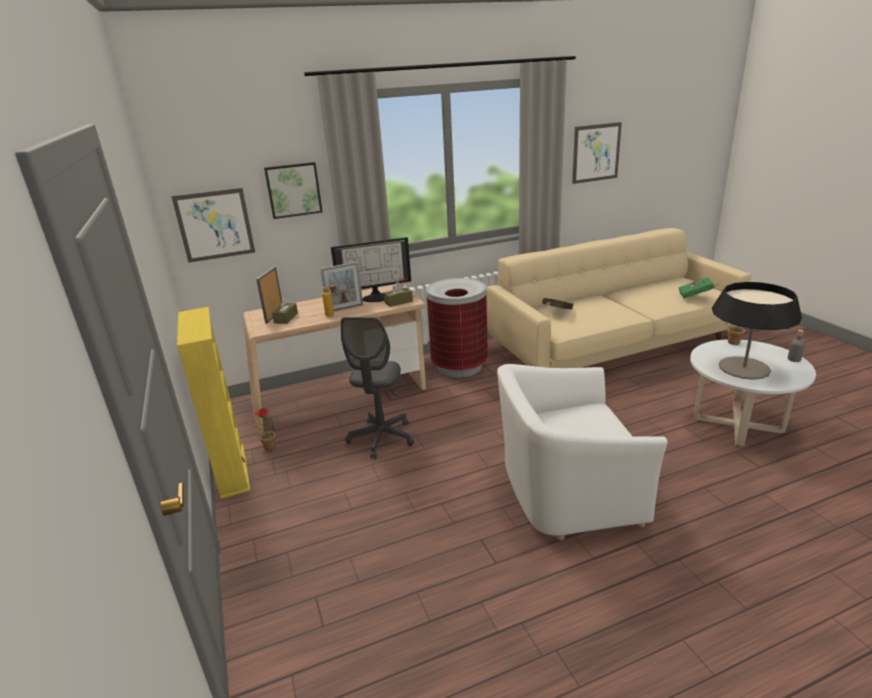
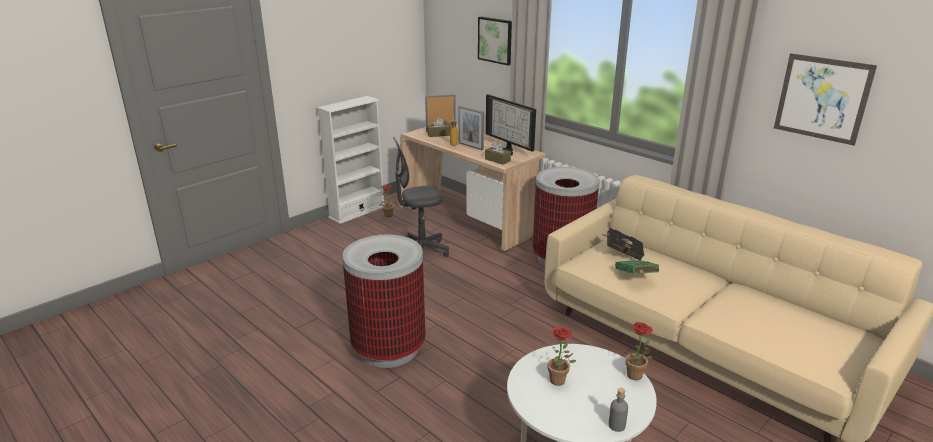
camera: 65 degrees right, 0 degrees up
(215, 225) = (449, 51): picture -> none
(232, 471) = (357, 212): yellow bookcase -> white bookcase
(567, 491) = (389, 348): white armchair -> trash can
(696, 296) = (785, 345): green book -> green book (635, 277)
(744, 368) = (560, 382): table lamp -> potted plant

